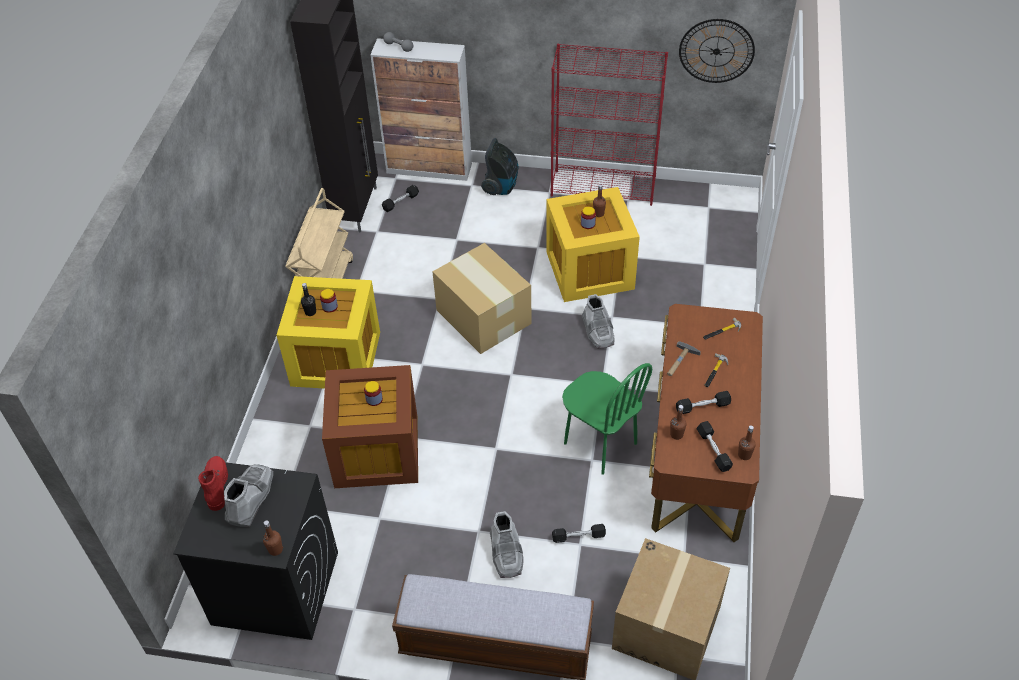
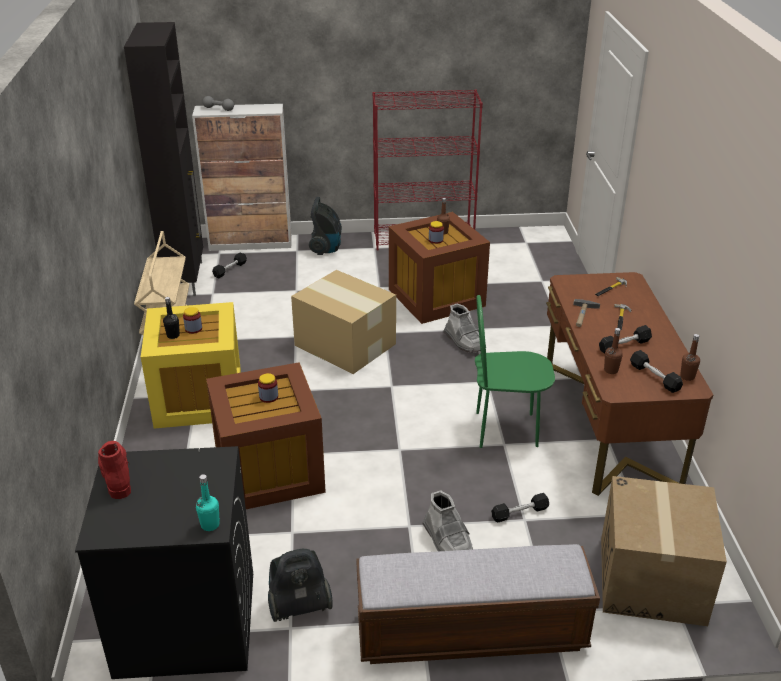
camera: 15 degrees left, 15 degrees down
(250, 499) = (162, 481): grey boot -> none
(275, 549) = (210, 525): brown bottle -> turquoise bottle
(366, 591) = (298, 606): none -> vacuum cleaner
(589, 271) = (436, 298): yellow storage box -> brown storage box
(600, 444) = (506, 429): green chair -> green chair turned 150 degrees clockwise
(716, 51) = (520, 84): wall clock -> none

